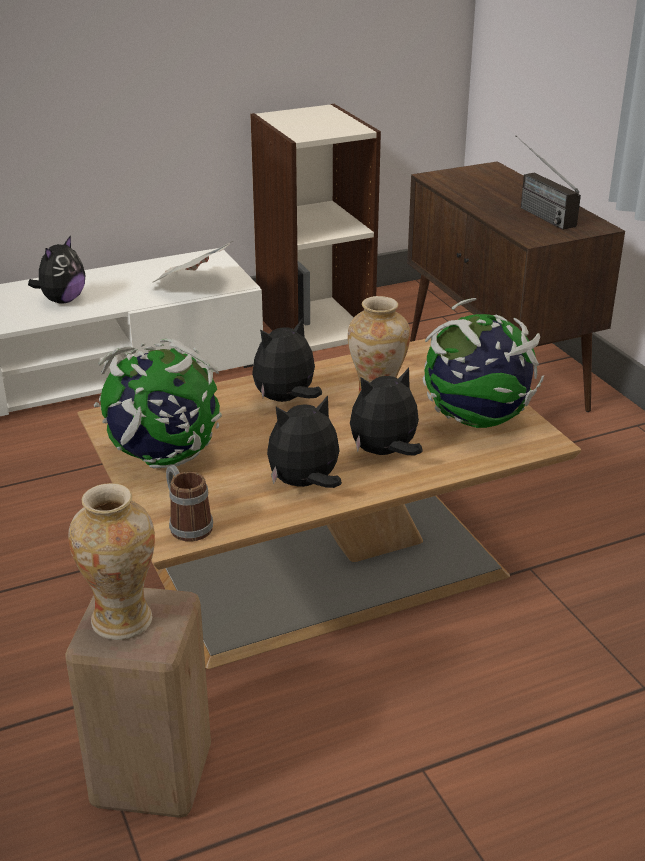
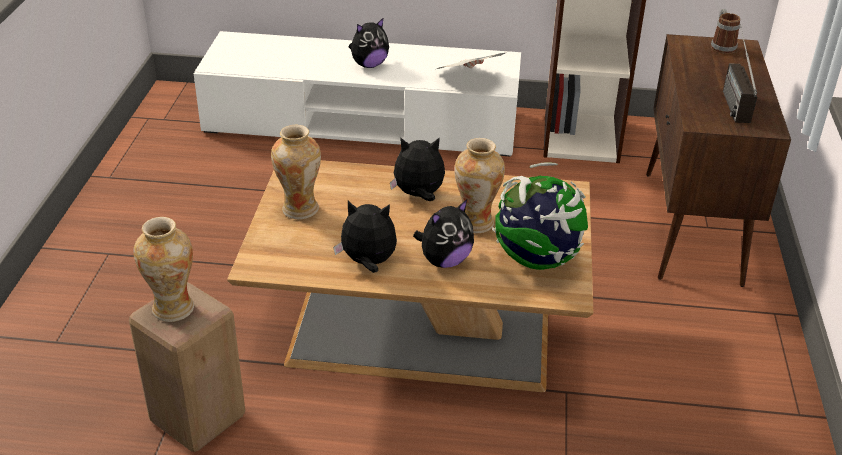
camera: 30 degrees right, 5 degrees up
(164, 457) = (299, 209): globe -> vase
(186, 524) = (269, 261): mug -> mug (721, 46)
(385, 453) = (444, 260): plush toy -> plush toy turned 135 degrees clockwise

